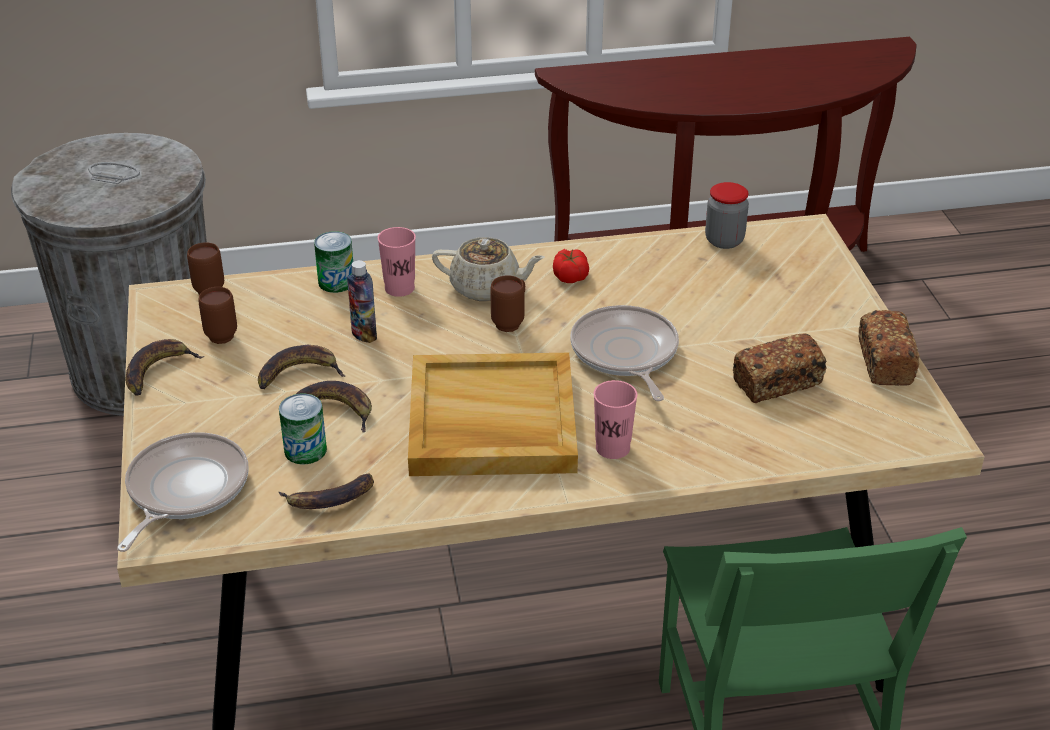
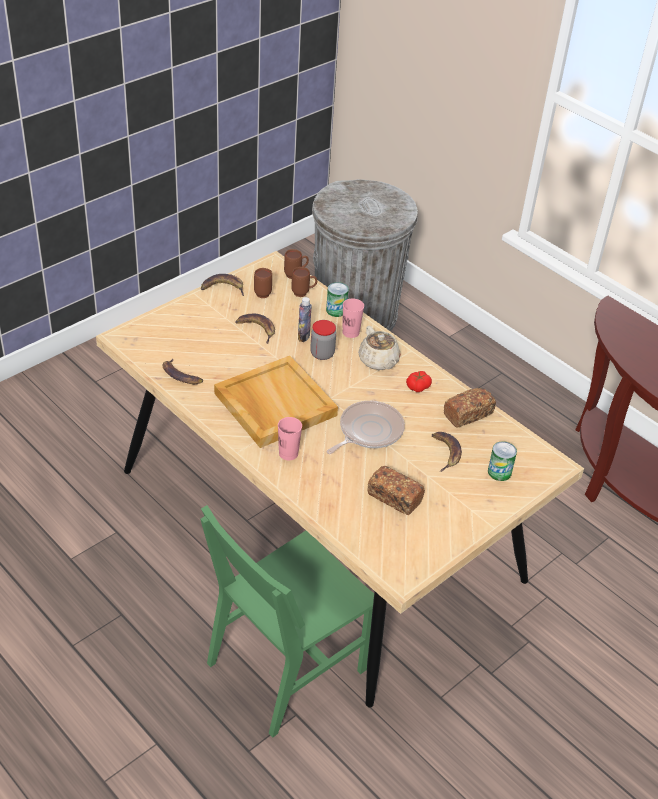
camera: 55 degrees right, 5 degrees up
(184, 490) = (153, 331): frying pan -> none
(305, 450) = (206, 354): can -> can (499, 472)
(335, 409) = (241, 351): banana -> banana (446, 453)
(511, 322) = (358, 381): brown mug -> brown mug (303, 293)
(724, 240) = (510, 434): jar -> jar (322, 354)
(884, 362) = (453, 537): bread -> bread (468, 414)

